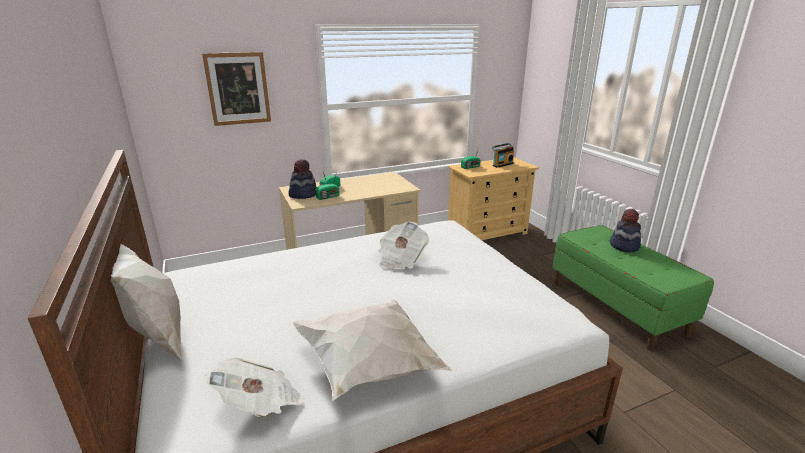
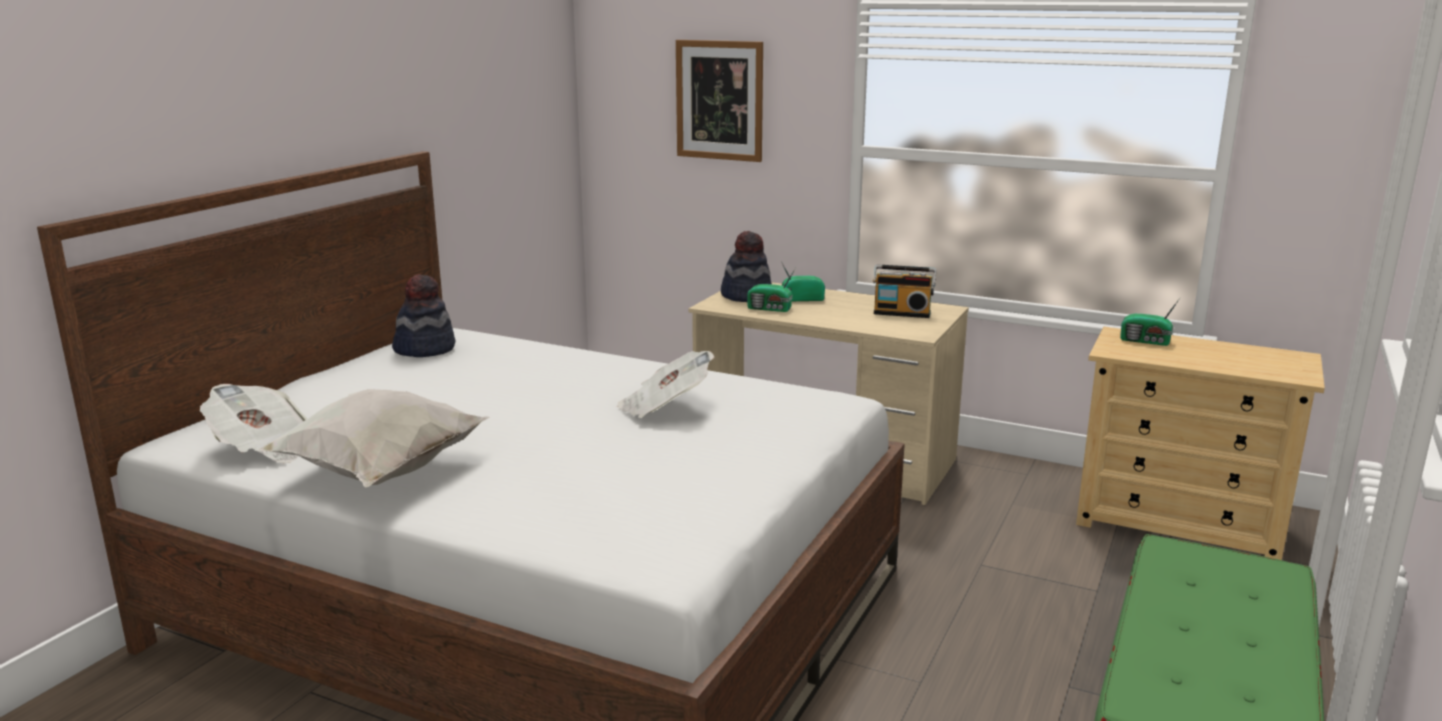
camera: 50 degrees right, 5 degrees down
(156, 339) = (318, 372): white pillow -> none
(502, 164) = (1238, 357): radio -> radio (902, 313)
(624, 246) = (1248, 617): hat -> hat (425, 349)

